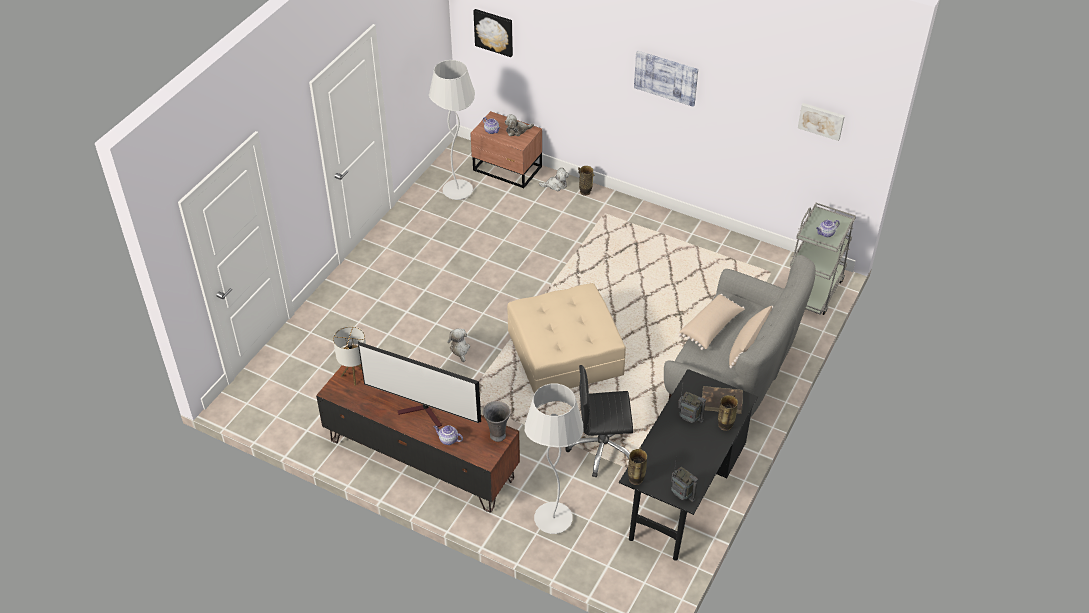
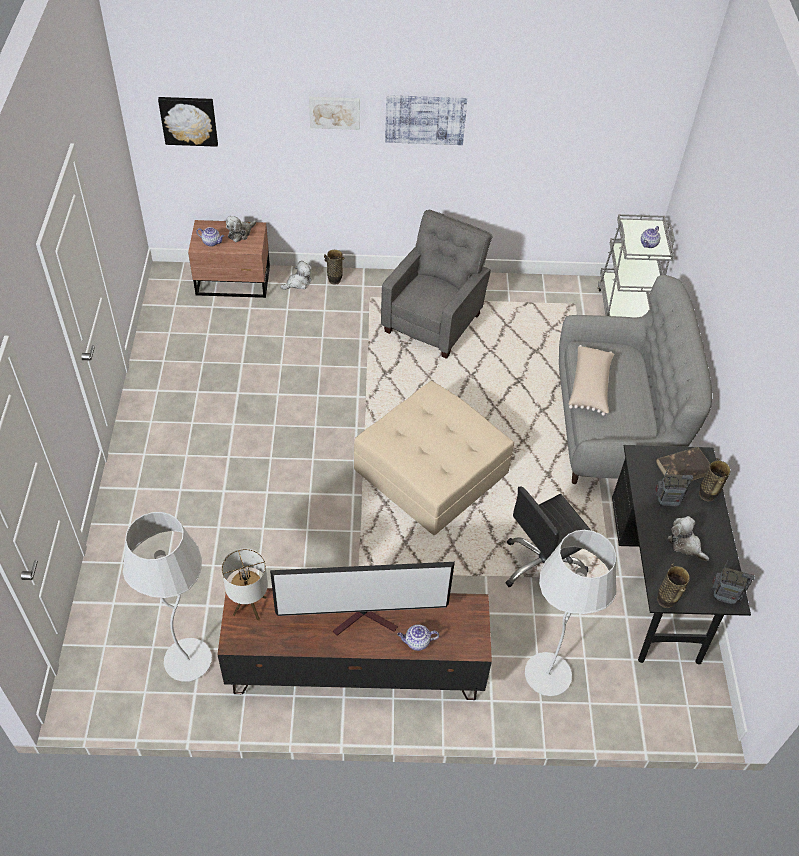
camera: 30 degrees left, 5 degrees up
(458, 191) = (193, 325): white floor lamp -> white floor lamp (188, 661)
(460, 349) = (314, 513): plush toy -> plush toy (685, 544)
(497, 435) = (468, 611): grey vase -> none
(643, 248) = (434, 321): none -> grey armchair
(748, 346) = (638, 392): beige pillow -> none
(821, 120) = (620, 120): picture -> picture (334, 111)

